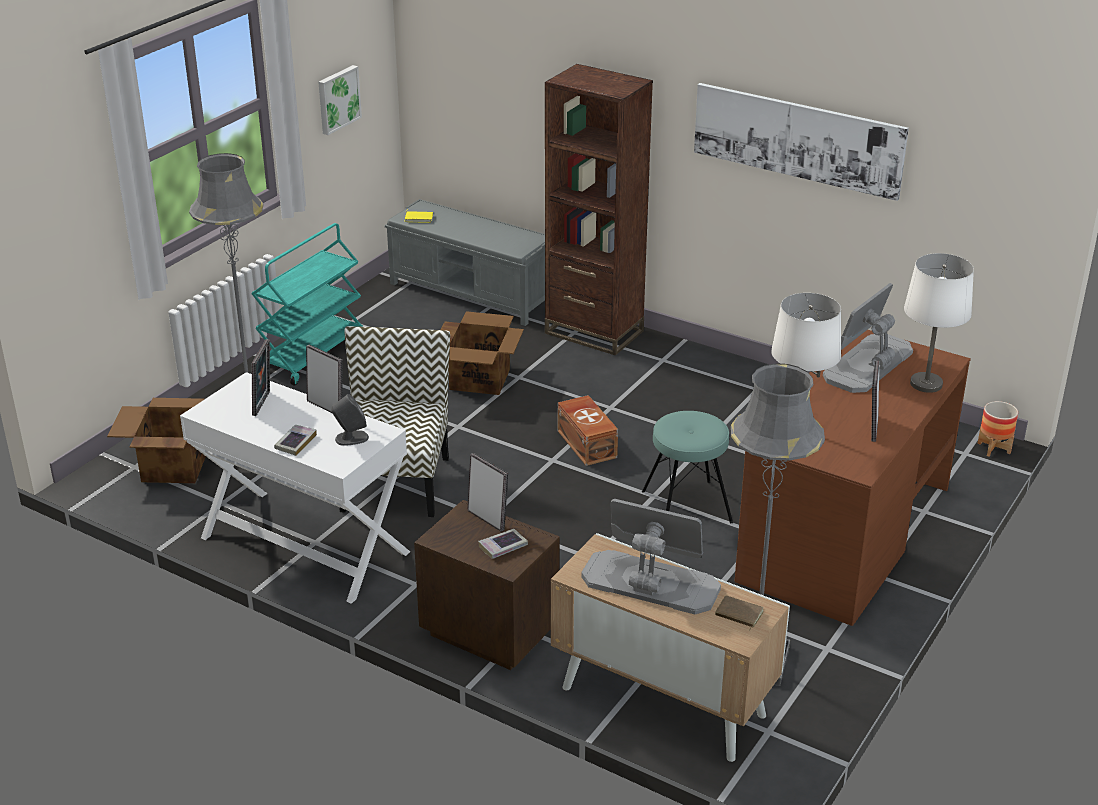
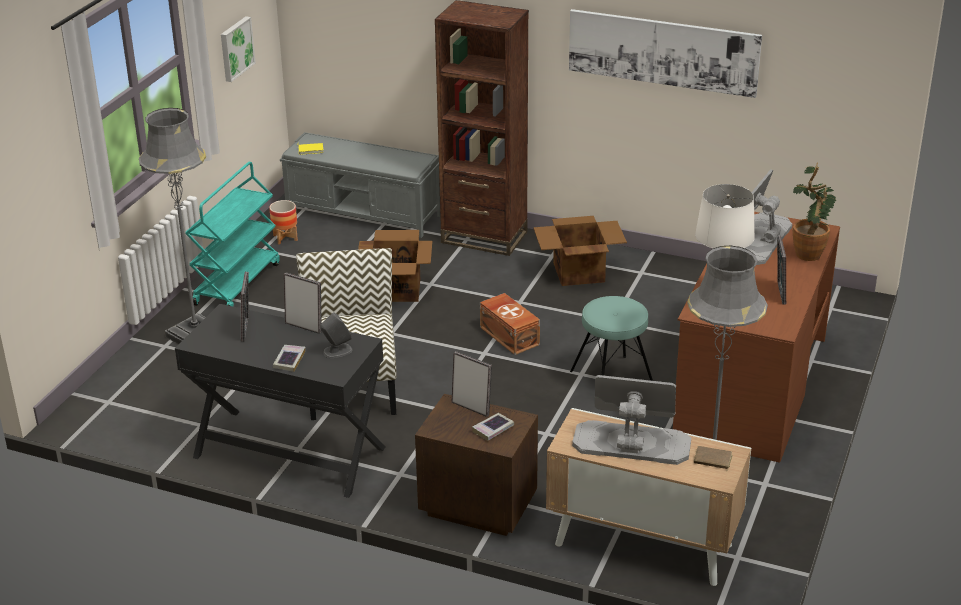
camera: 10 degrees left, 0 degrees up
(173, 466) = (144, 397): cardboard box -> cardboard box (578, 272)
(303, 545) = (288, 453): white desk -> black desk
(926, 384) = (811, 252): white table lamp -> potted plant
(993, 448) = (852, 301): planter -> planter (285, 238)

